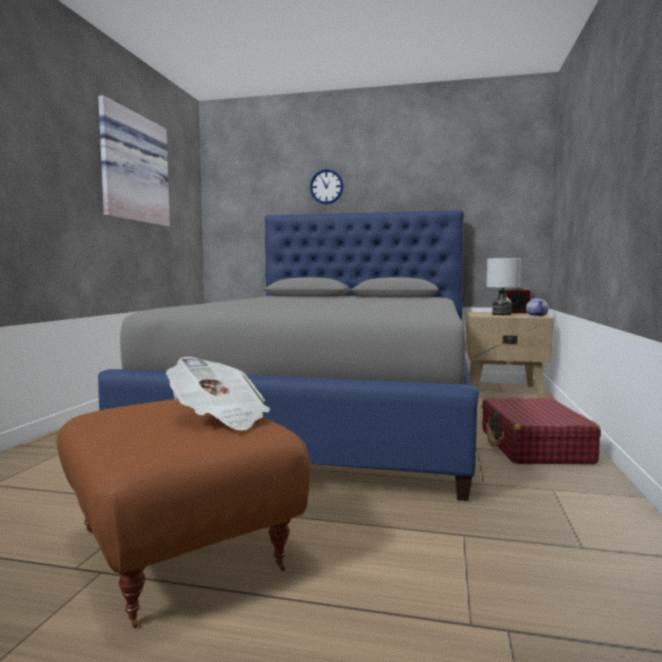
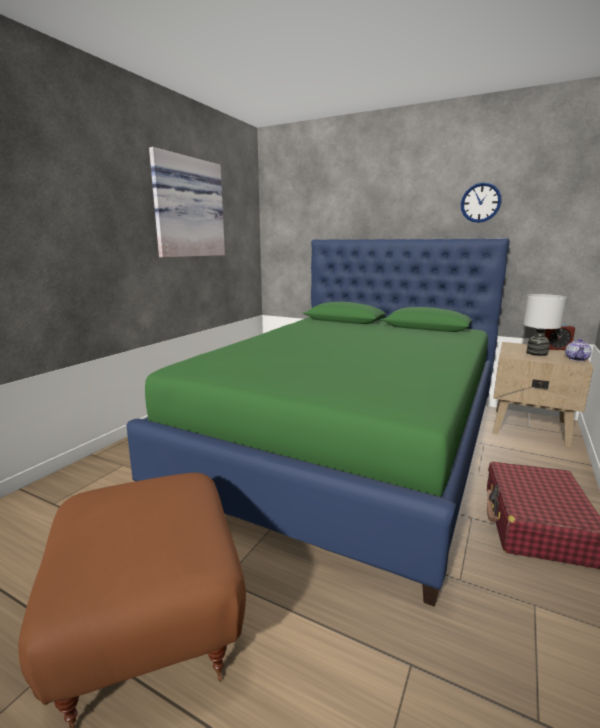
camera: 15 degrees right, 10 degrees up
(220, 418) = (171, 533): newspaper -> none
(326, 186) = (370, 211): wall clock -> wall clock (480, 202)
(332, 412) = (348, 442): grey bed -> green bed

